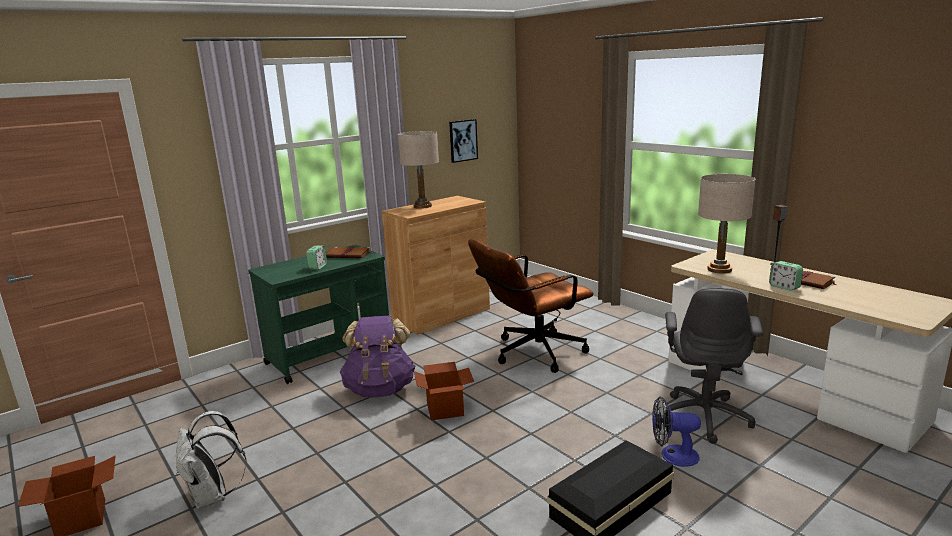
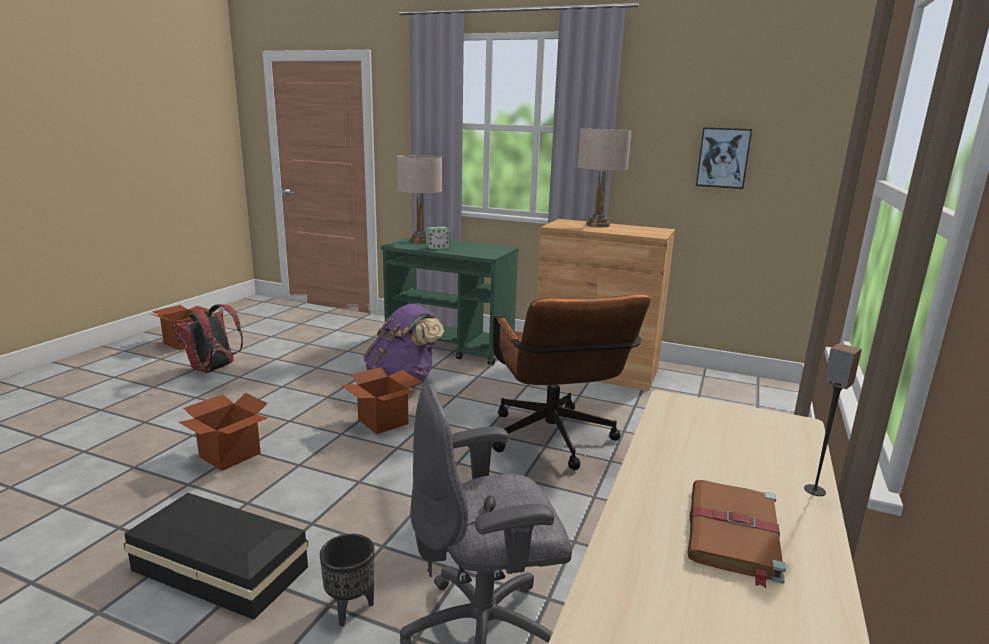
camera: 60 degrees right, 0 degrees up
(213, 496) = (213, 369): white backpack -> red backpack
(349, 255) = (483, 250): brown book -> none
(440, 493) = (230, 455): none -> cardboard box
(531, 354) = (554, 443): brown office chair -> brown office chair turned 135 degrees counterclockwise
(672, 455) = (349, 609): fan -> black planter
(719, 269) = (687, 431): beige table lamp -> beige table lamp (420, 241)
(784, 287) = (654, 505): alarm clock -> none

